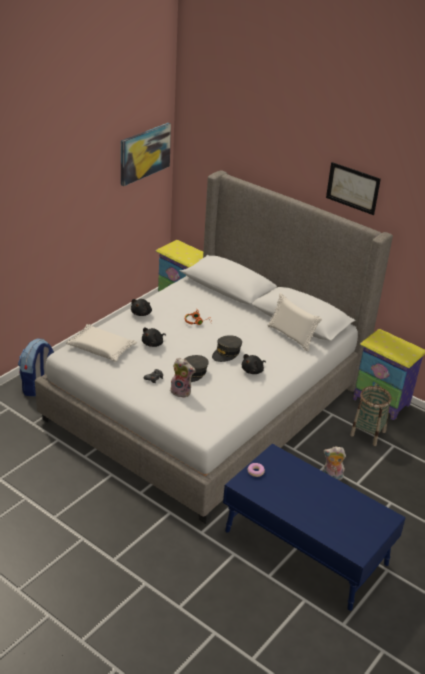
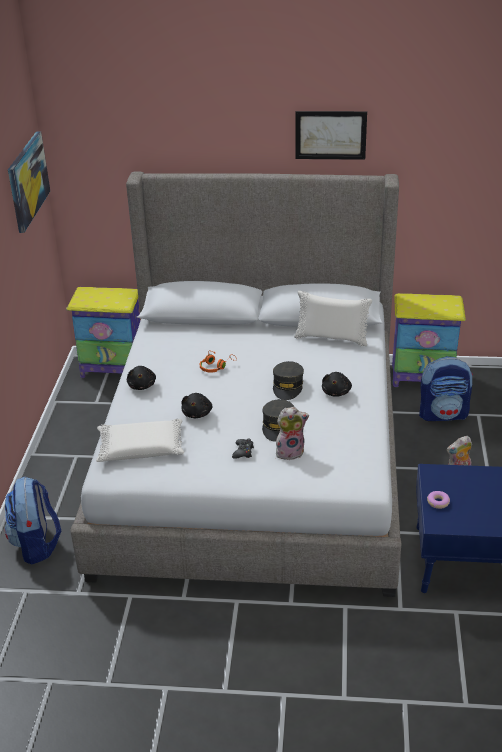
camera: 30 degrees left, 0 degrees up
(368, 433) = (443, 414): basket -> backpack

